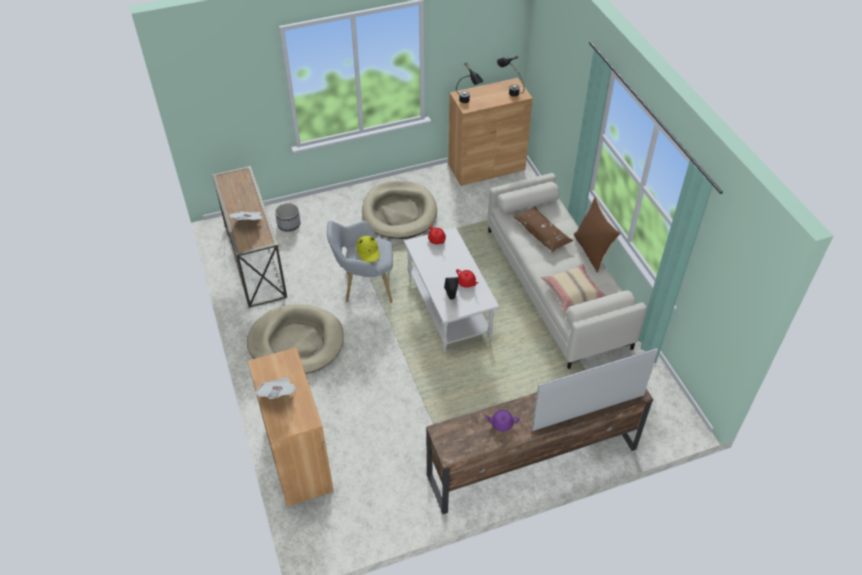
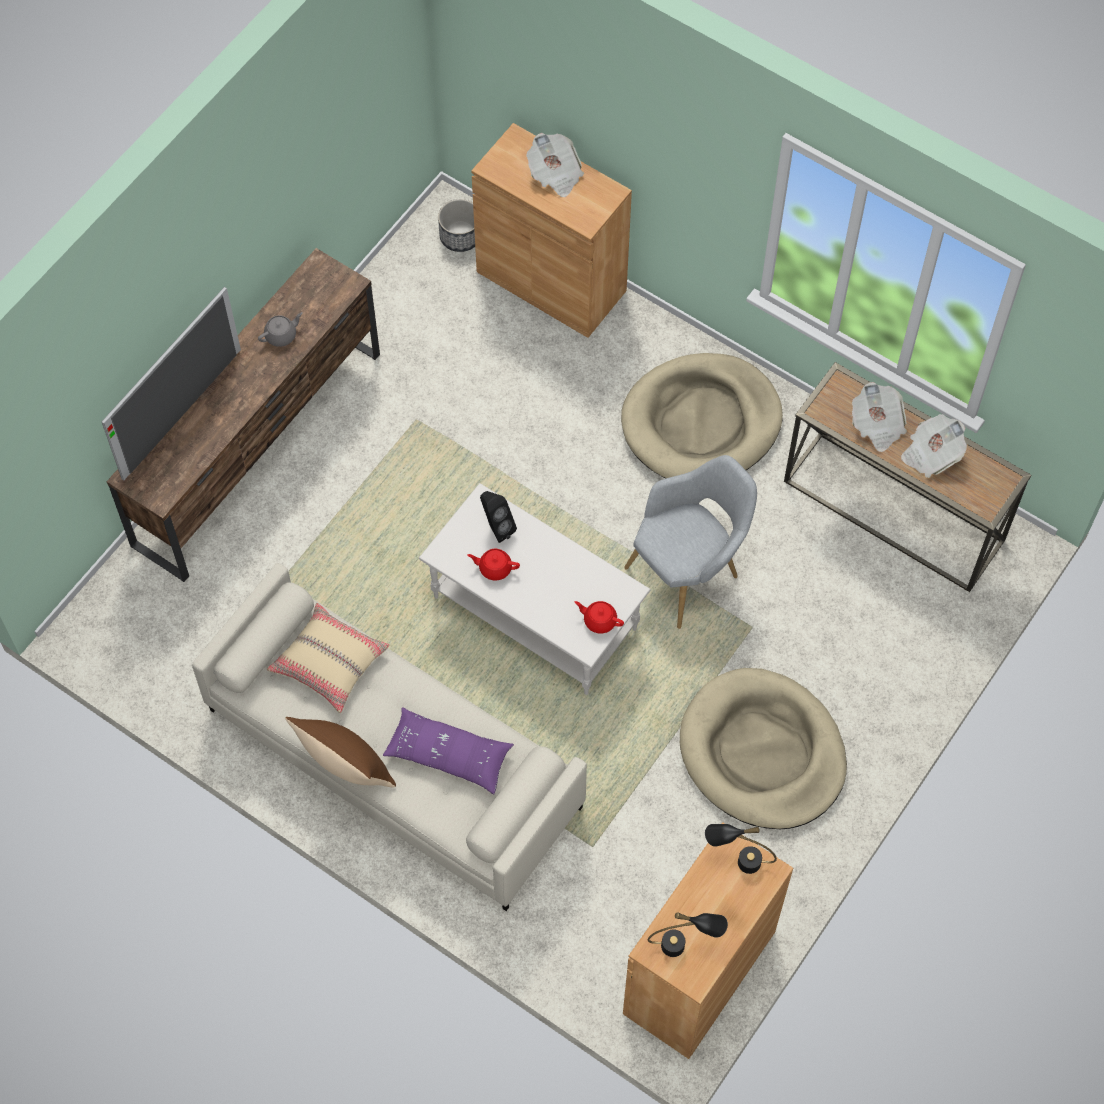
camera: 145 degrees right, 15 degrees up
(240, 201) = (931, 454): none -> newspaper
(289, 224) = (914, 610): planter -> planter (460, 236)
(368, 251) = (685, 535): yellow hat -> none
(501, 424) = (281, 335): purple teapot -> grey teapot
(542, 233) = (448, 755): brown pillow -> purple pillow

